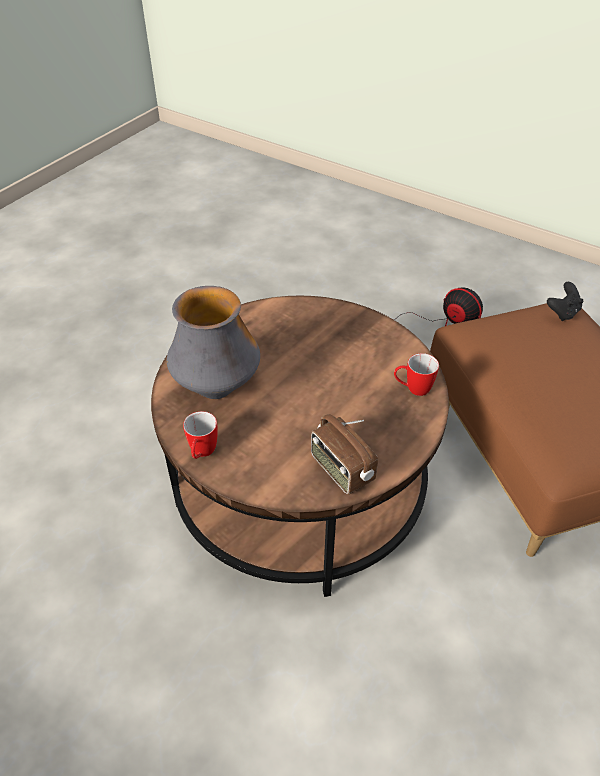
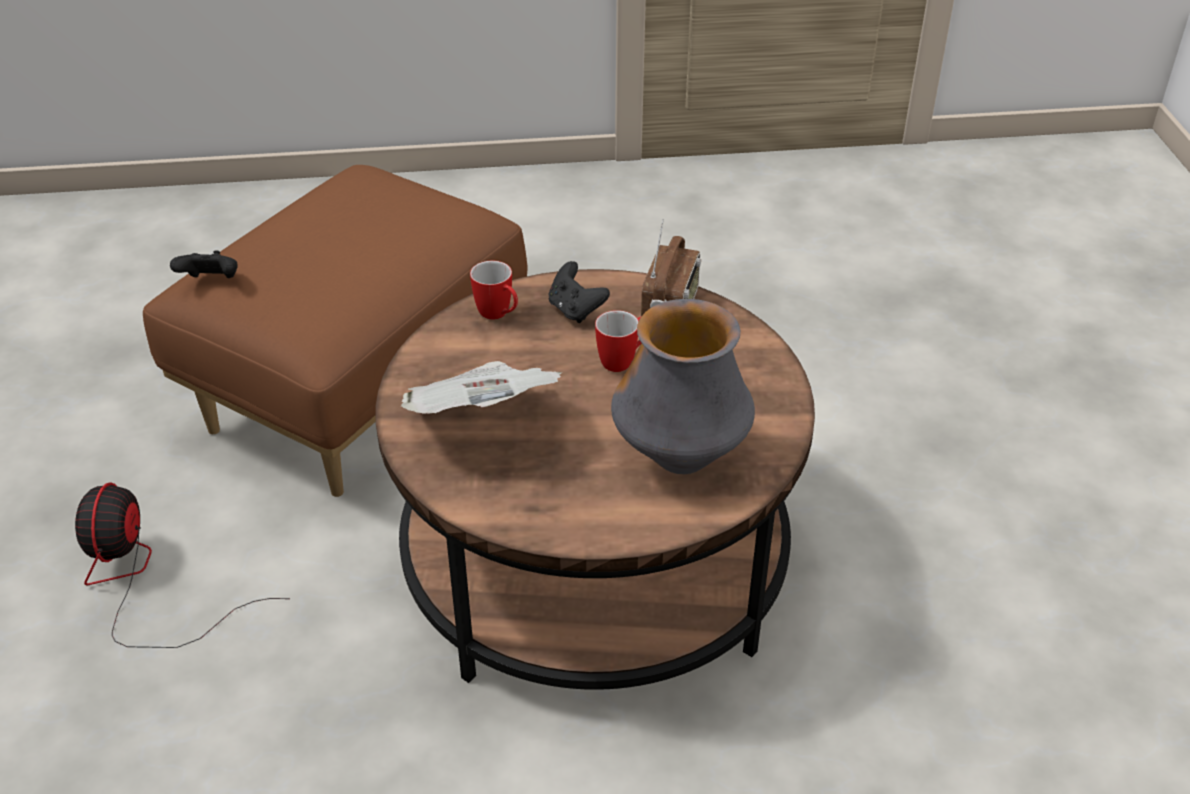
camera: 130 degrees left, 5 degrees down
(202, 454) = (778, 408): mug -> mug (624, 360)
(327, 338) = (483, 419): none -> newspaper
(385, 424) = (575, 310): none -> black game controller

